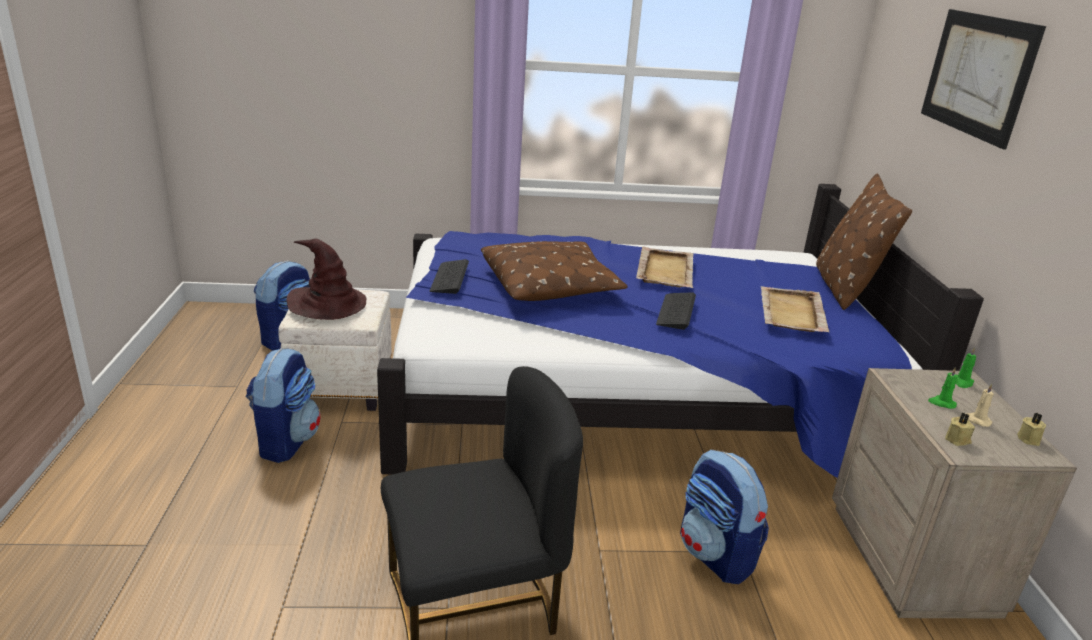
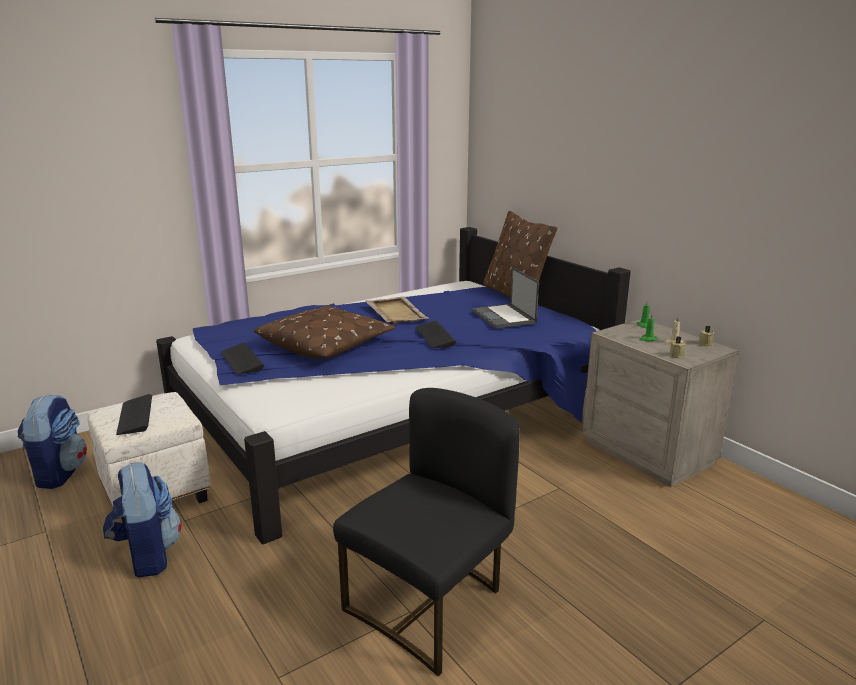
camera: 30 degrees left, 5 degrees down
(328, 304) = (135, 416): brown hat -> keyboard
(716, 555) = (547, 497): backpack -> none
(791, 312) = (504, 317): beige tray -> laptop
(977, 75) = (578, 129): picture -> none

